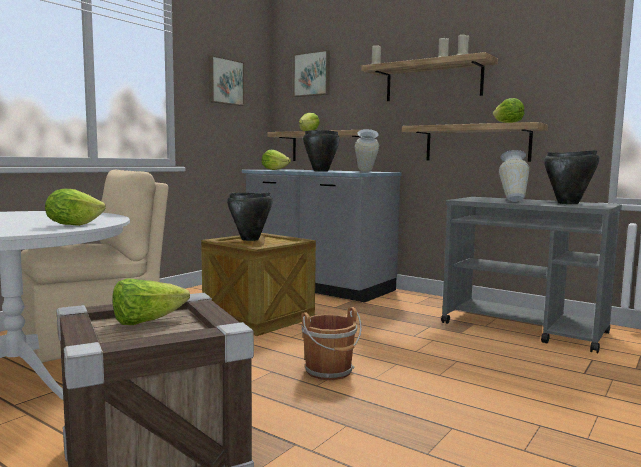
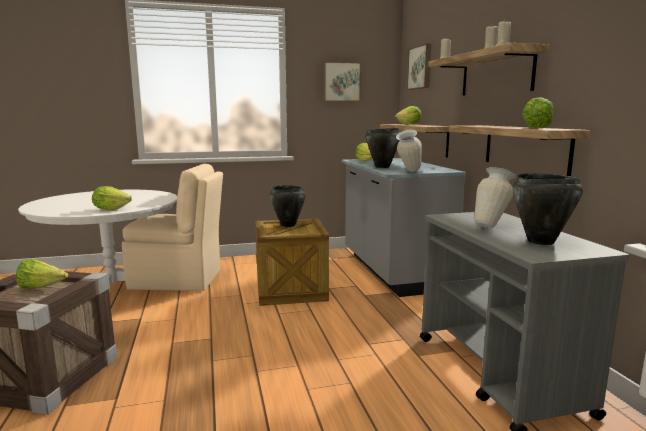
camera: 40 degrees right, 5 degrees up
(330, 372) = (241, 353): brown bucket -> none

